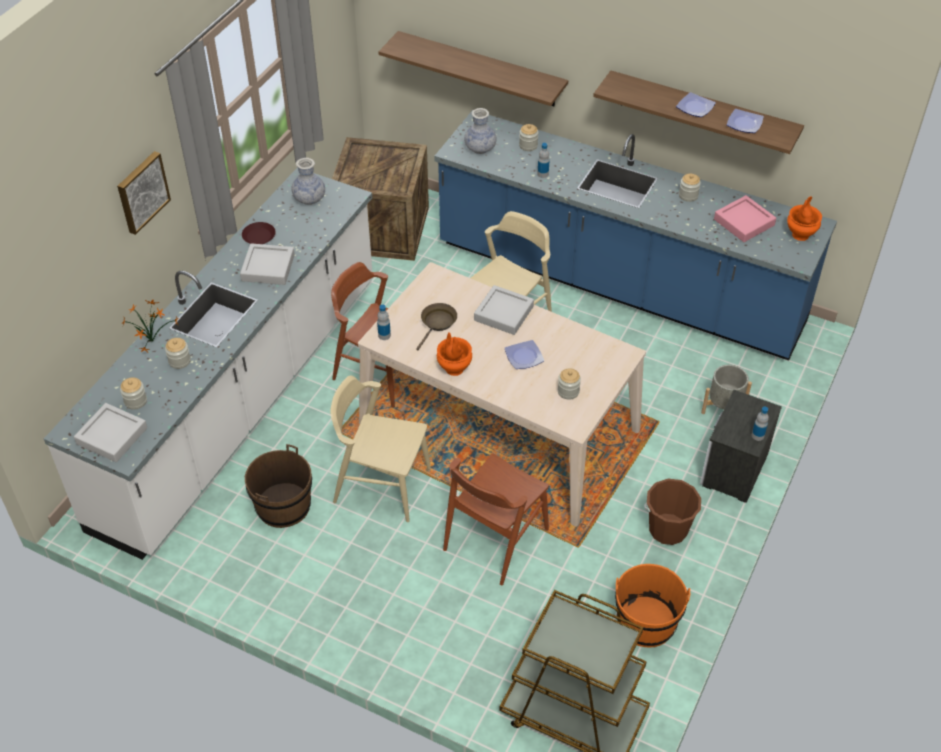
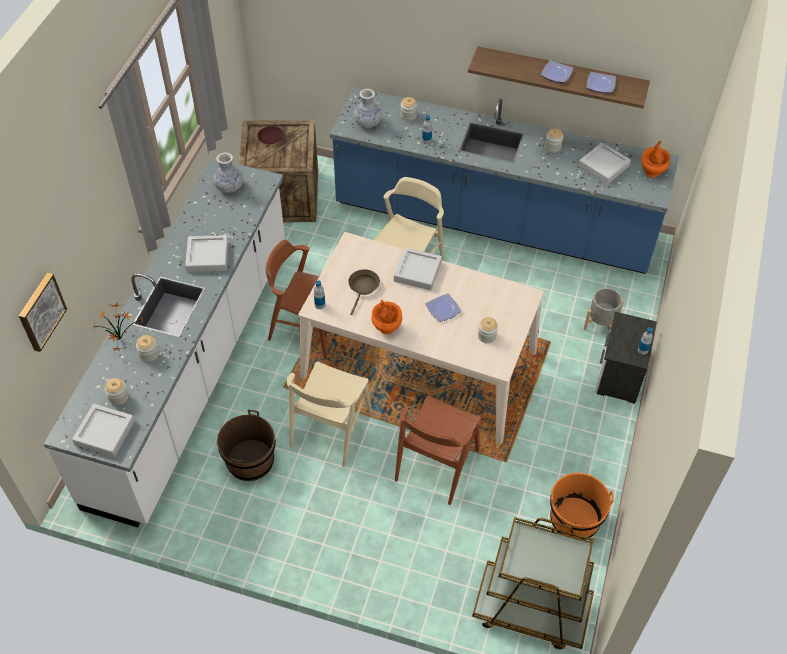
camera: 10 degrees left, 5 degrees up
(141, 192) = (94, 209): picture -> picture (40, 311)
(259, 236) = (193, 227): brown plate -> brown plate (271, 137)
(382, 485) = (330, 430): beige chair -> beige chair turned 75 degrees counterclockwise
(481, 69) = (359, 52): shelf -> none
(668, 529) = (576, 436): brown bucket -> none
(744, 222) = (603, 166): pink tray -> grey tray

